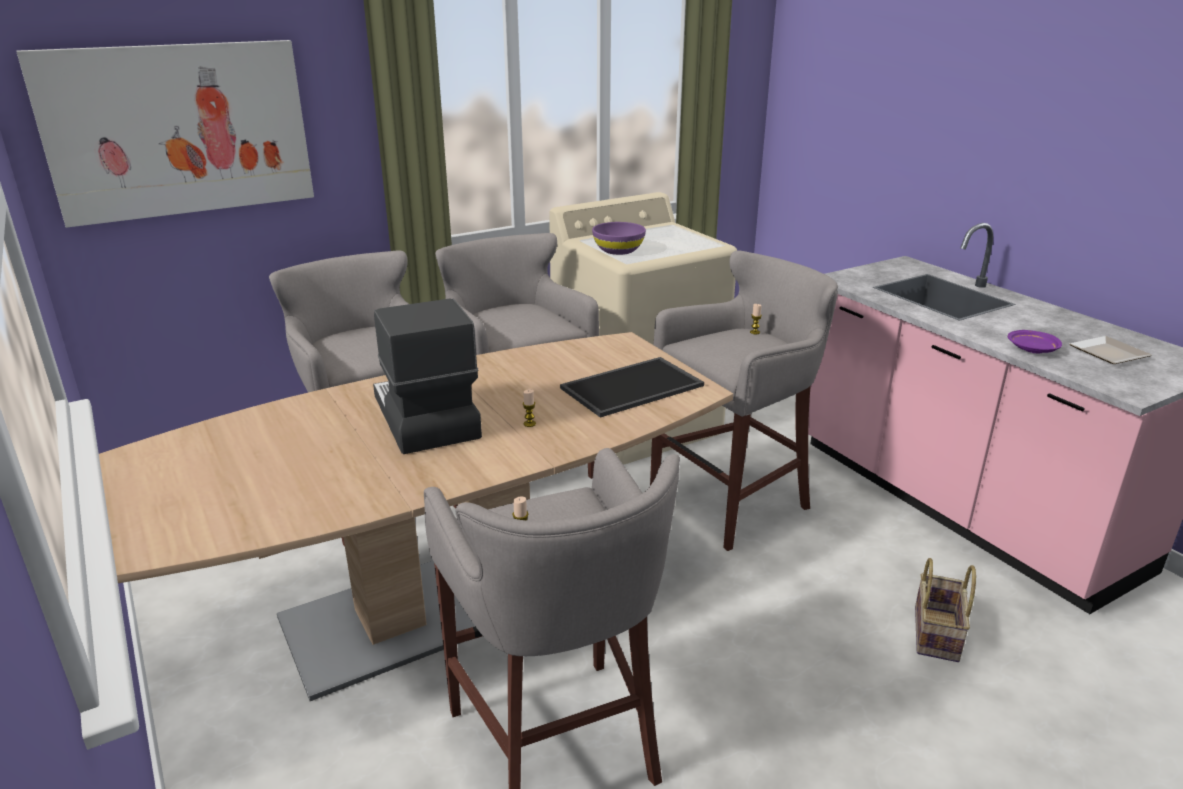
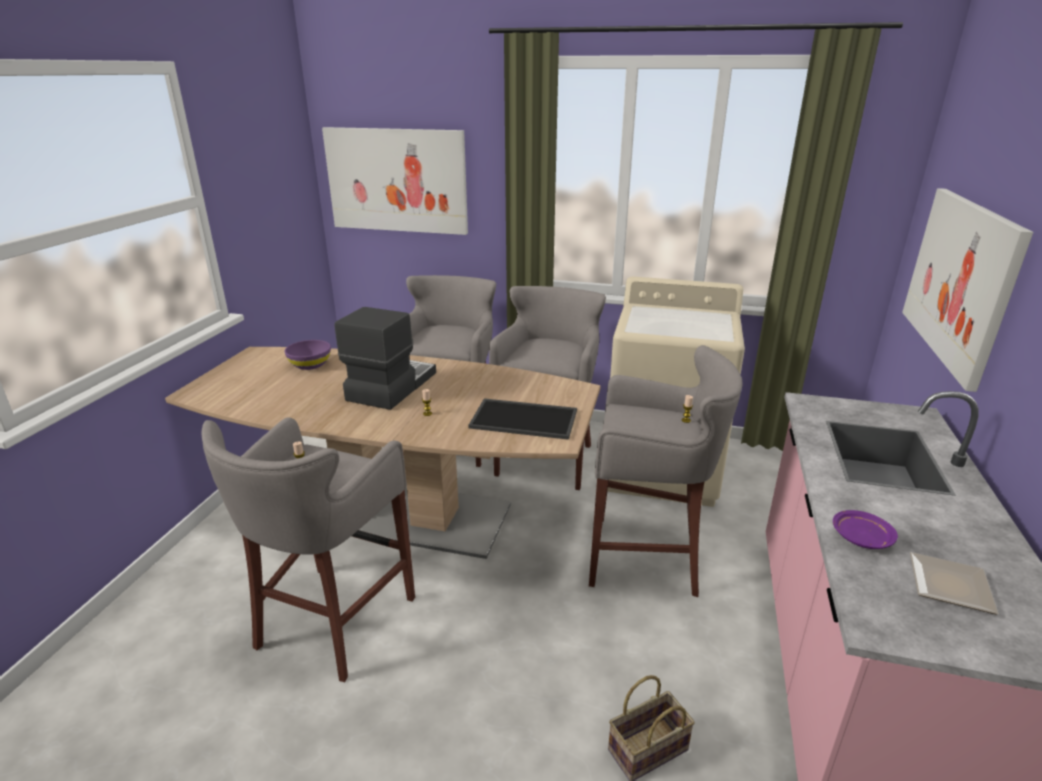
camera: 45 degrees right, 0 degrees up
(618, 250) = (641, 321): purple bowl -> purple bowl (310, 365)
(887, 140) = (960, 280): none -> picture

